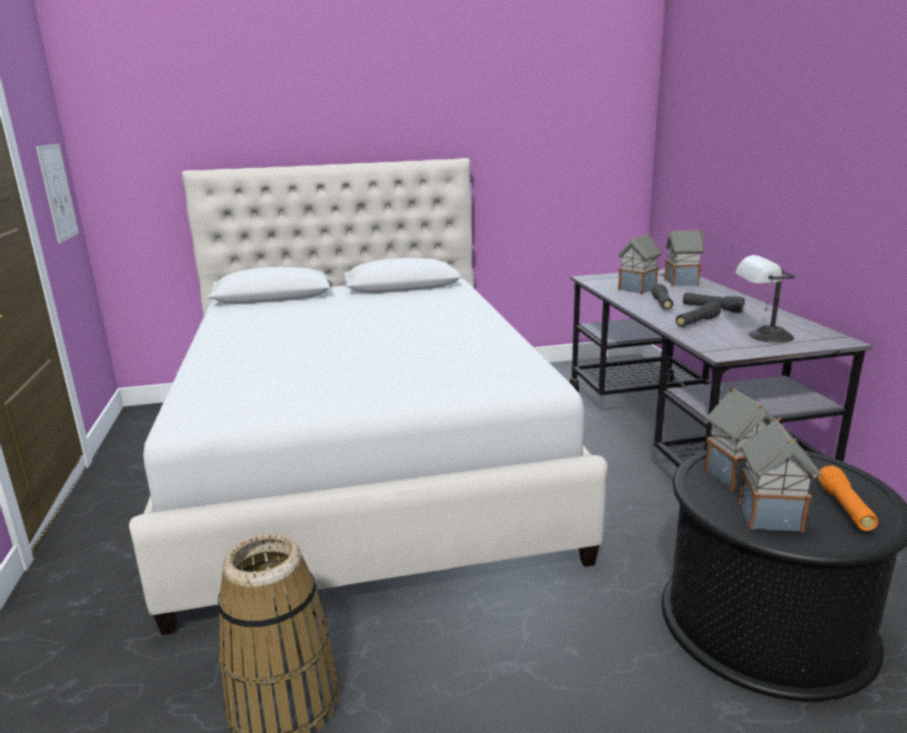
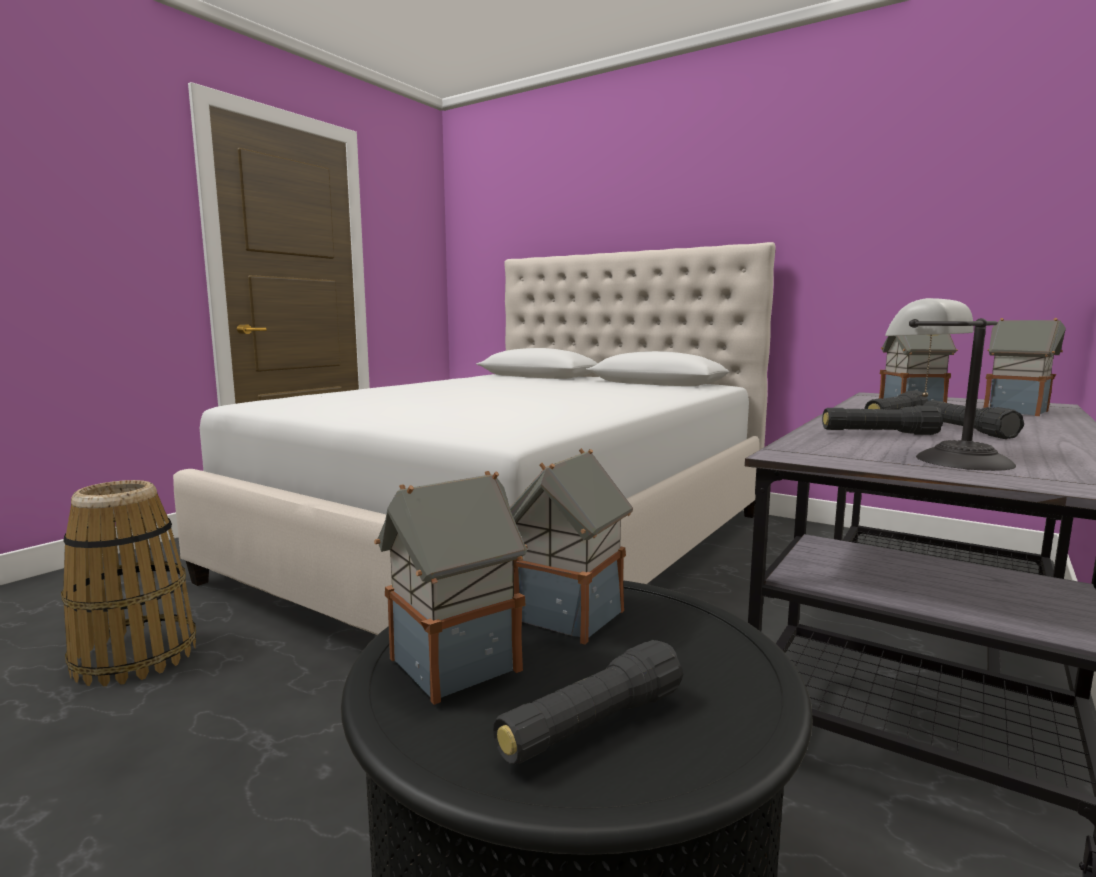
camera: 45 degrees right, 10 degrees down
(57, 192) = (412, 271): picture -> none
(845, 508) = (592, 725): orange flashlight -> black flashlight

